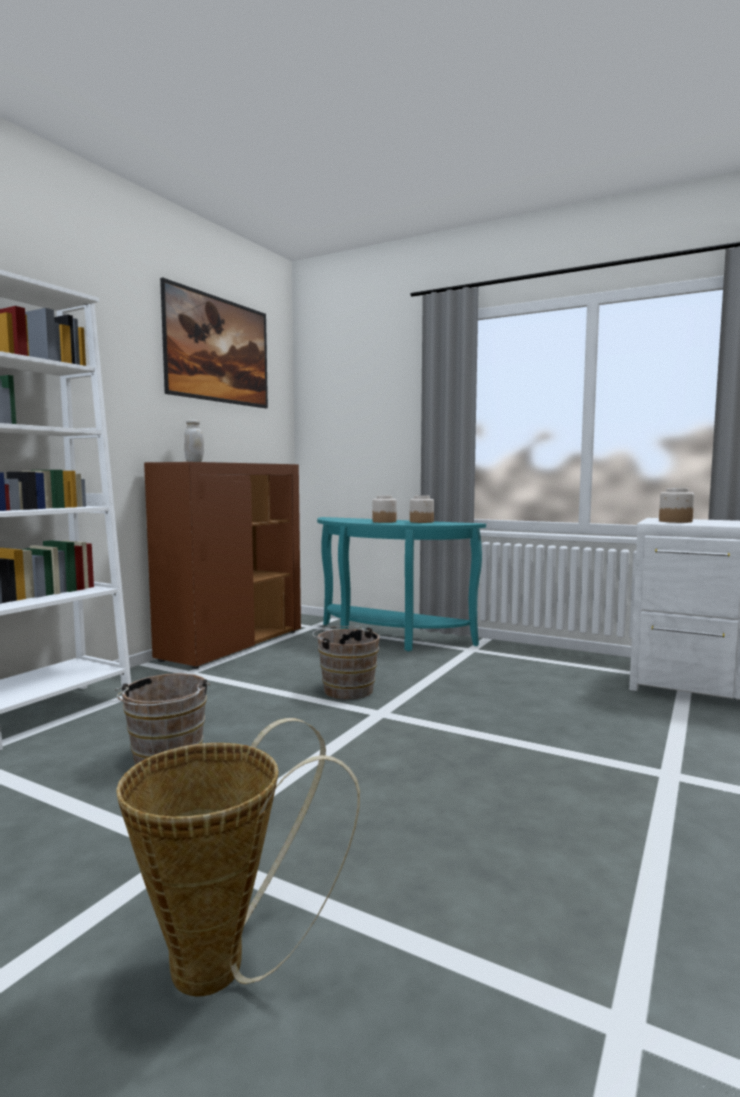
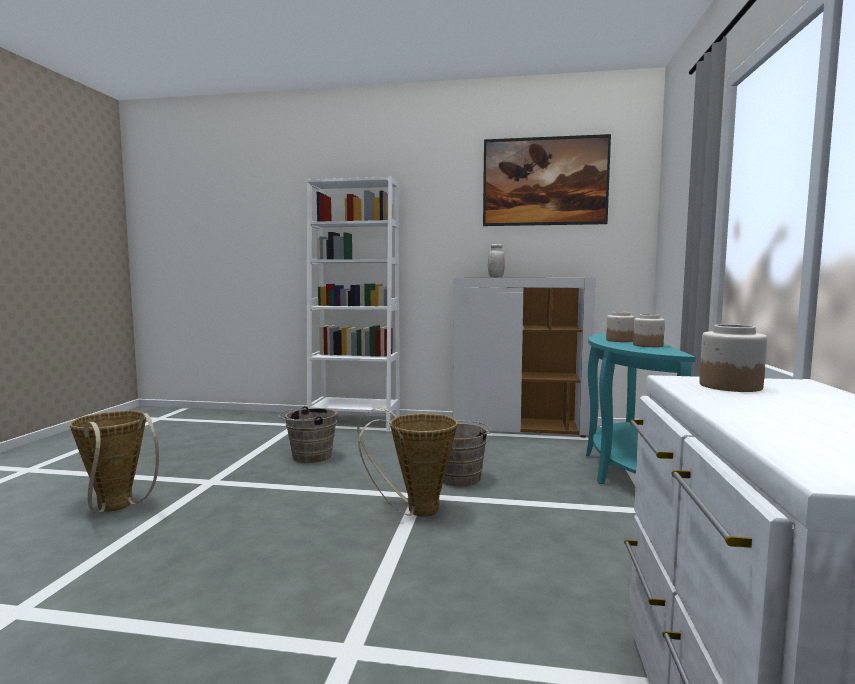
camera: 70 degrees right, 0 degrees up
(233, 645) = (520, 429): brown cabinet -> white cabinet
(418, 720) = (415, 510): none -> basket

